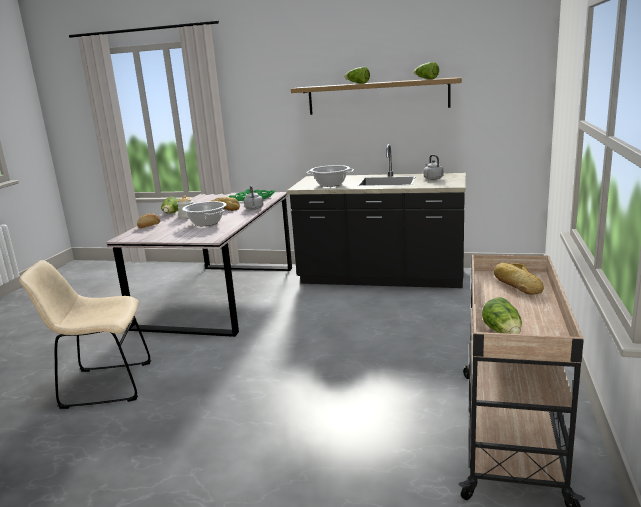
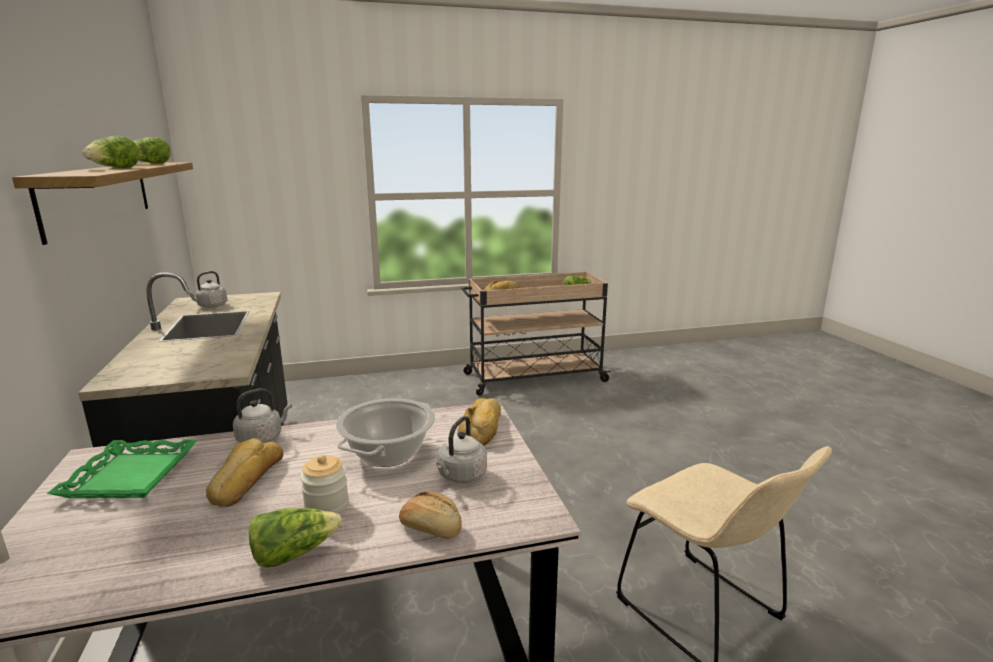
camera: 120 degrees left, 0 degrees up
(168, 231) = (461, 476): none -> grey kettle
(197, 237) = (483, 428): none -> bread
(331, 184) = (214, 352): cooking pot -> none

